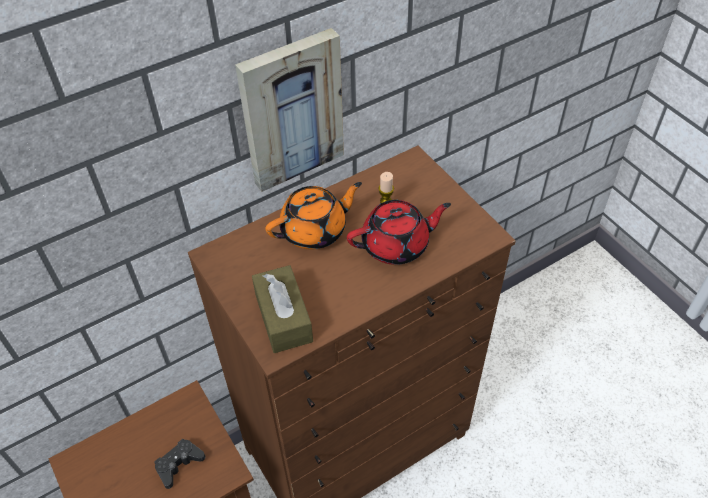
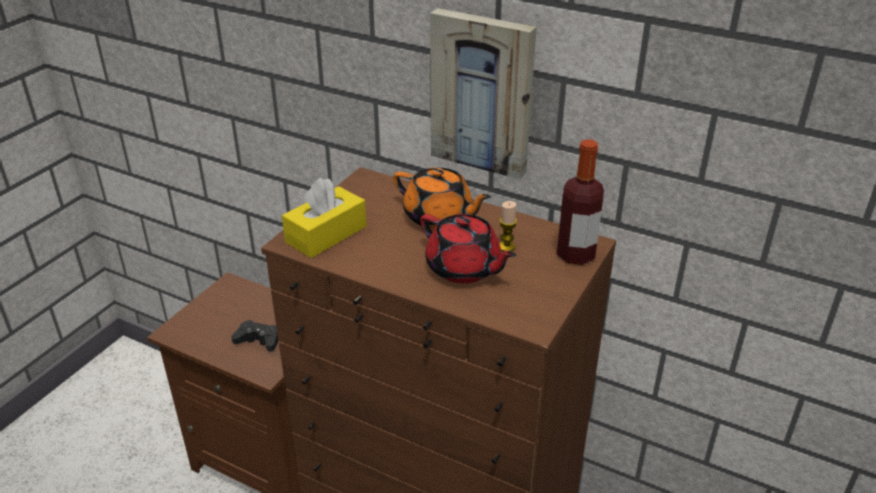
camera: 60 degrees right, 15 degrees down
(283, 317) = (326, 234): brown tissue box -> yellow tissue box
(422, 174) = (576, 255): none -> bottle

